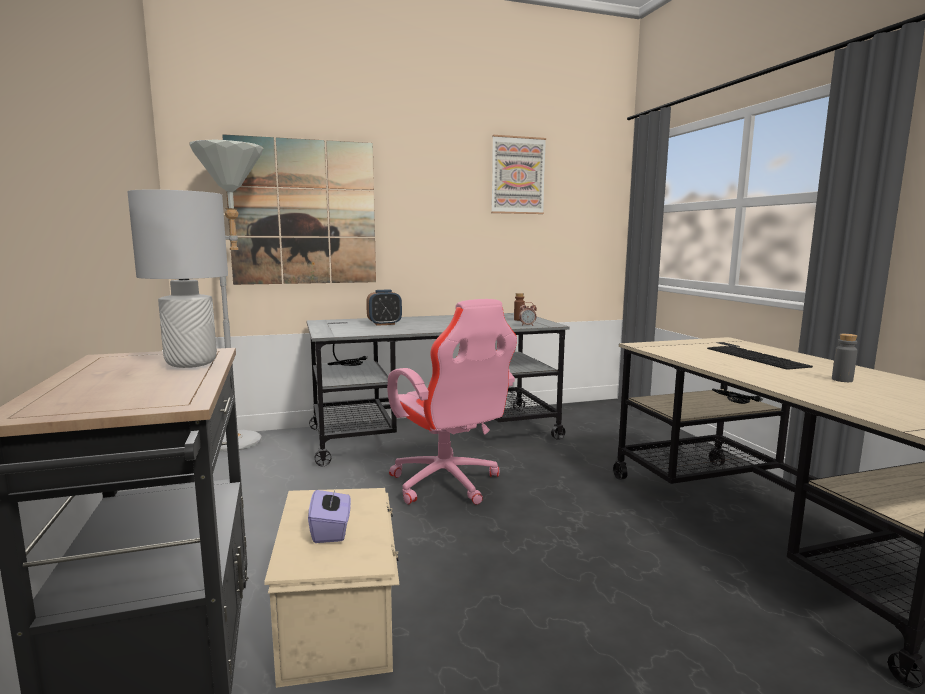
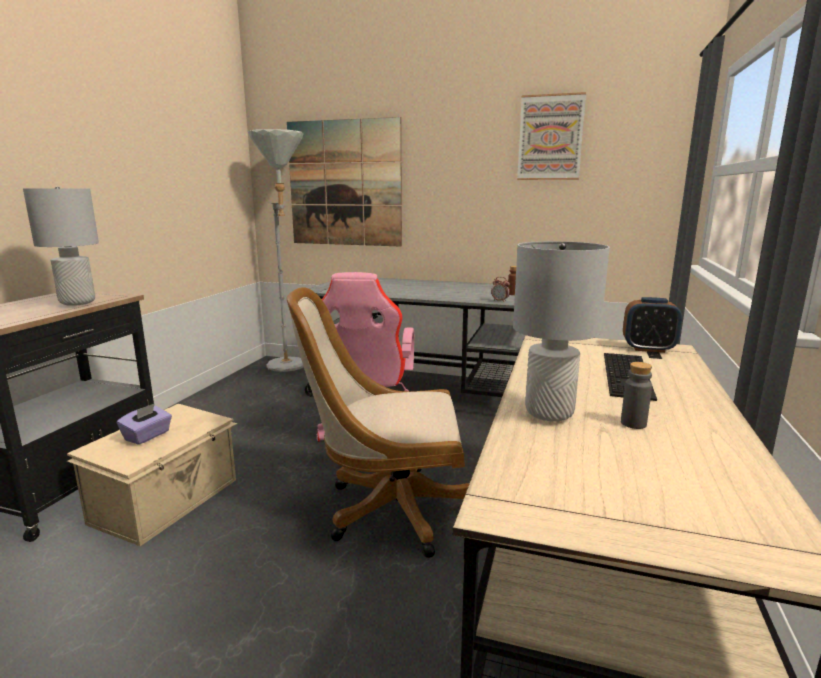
camera: 35 degrees right, 5 degrees up
(384, 324) = (385, 285): alarm clock -> alarm clock (648, 349)
(568, 536) = (388, 509): none -> office chair
(798, 385) = (548, 415): none -> grey table lamp

